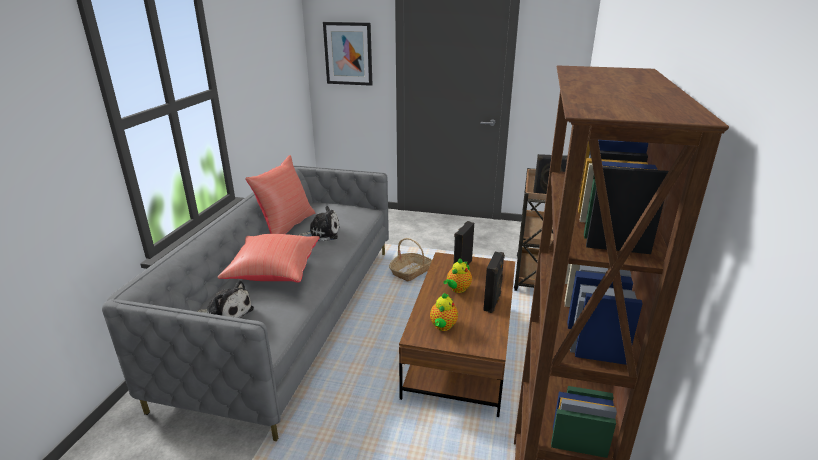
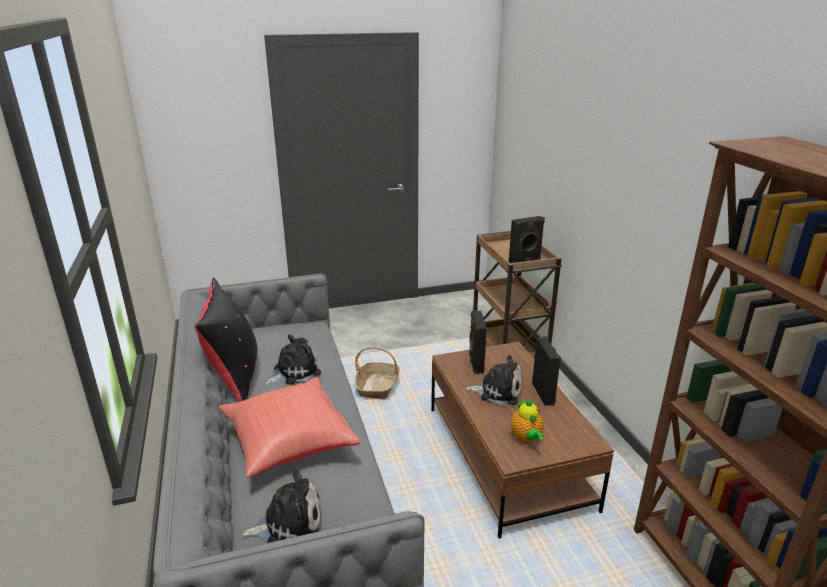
camera: 30 degrees left, 0 degrees up
(286, 226) = (235, 375): red pillow -> black pillow
(348, 53) = (205, 123): picture -> none
(457, 289) = (498, 391): teapot -> plush toy

